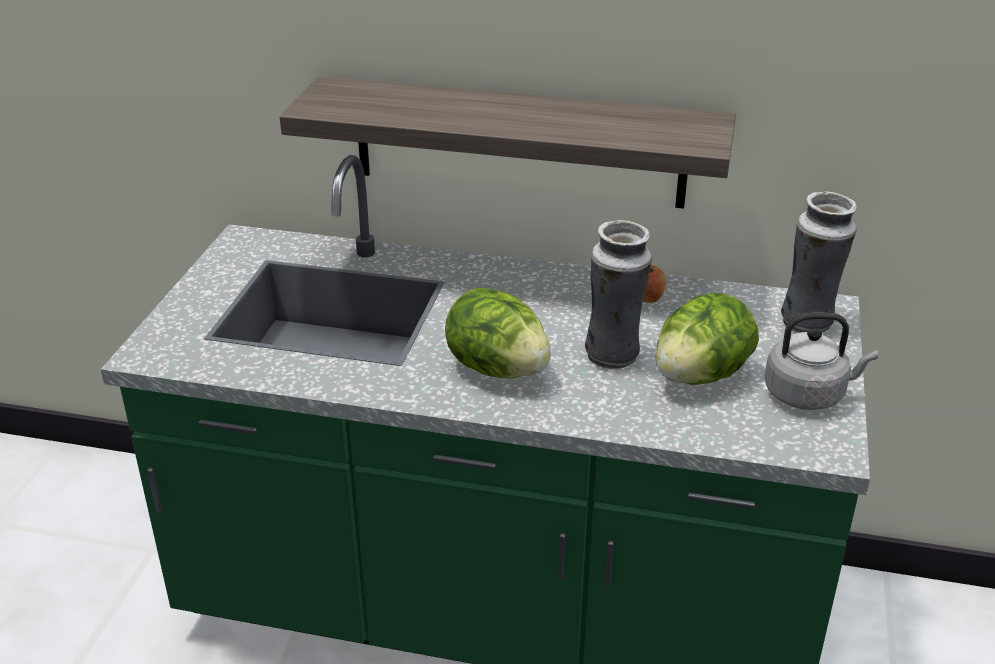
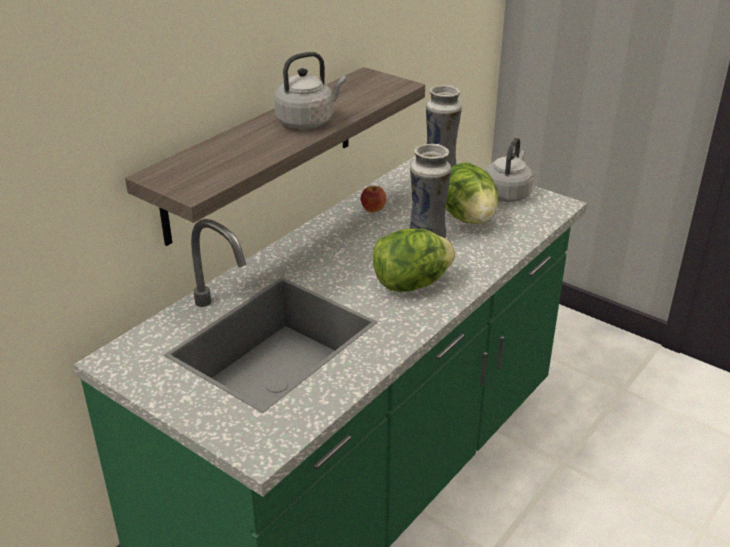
camera: 65 degrees left, 0 degrees up
(527, 119) = (308, 121): none -> grey kettle

